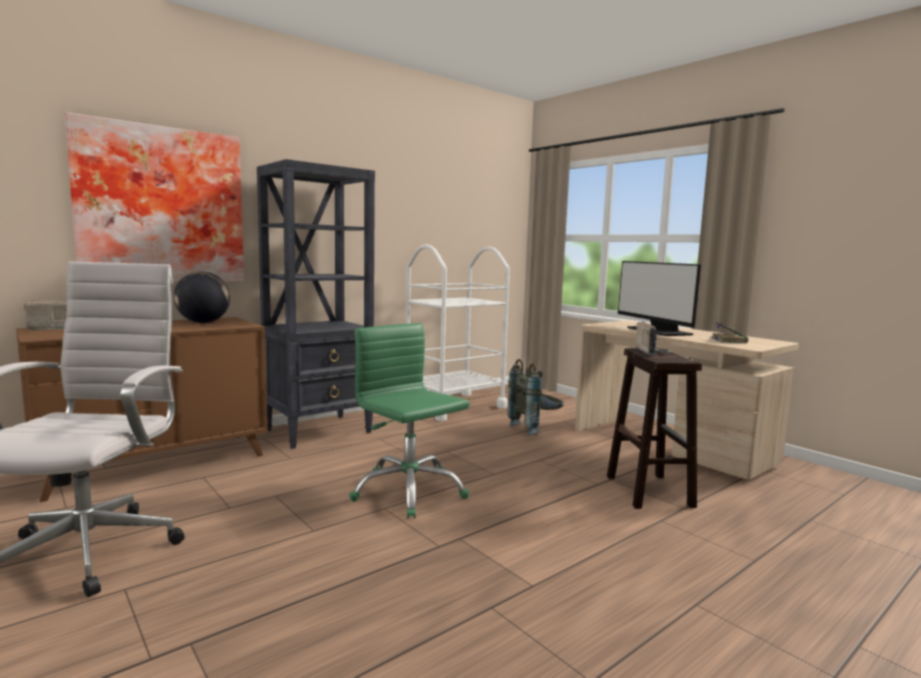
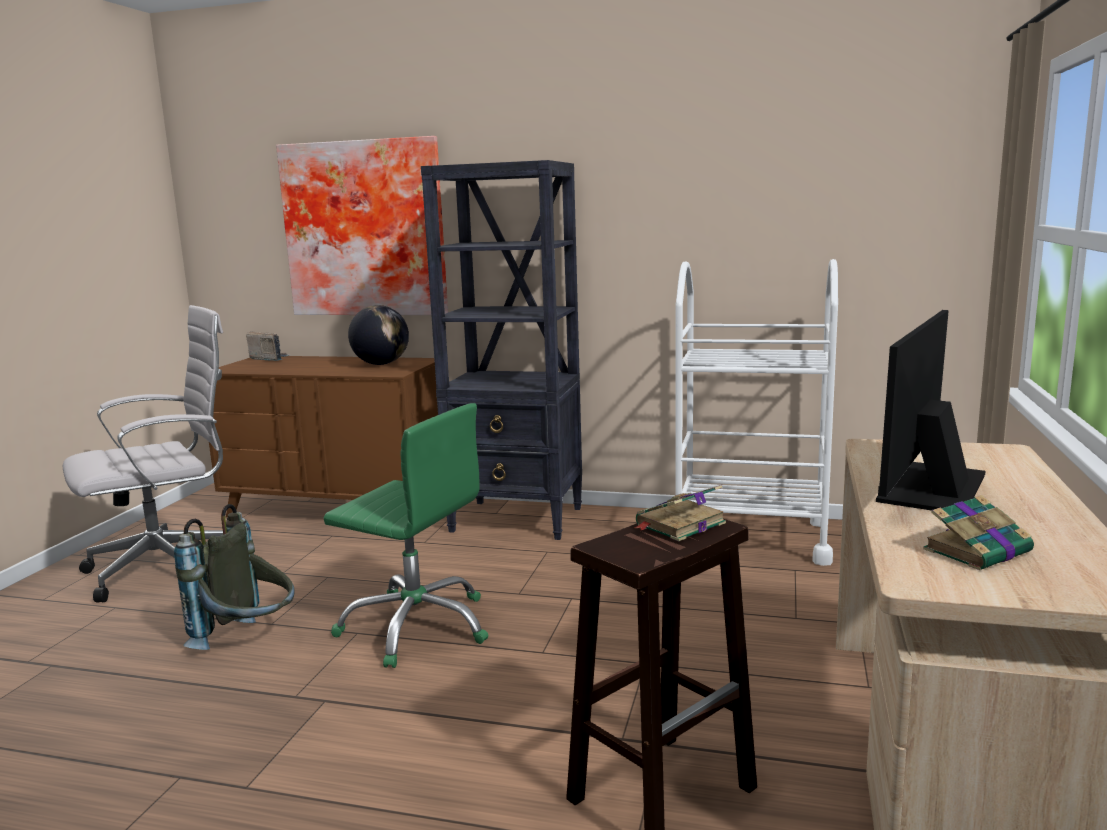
camera: 55 degrees right, 5 degrees up
(408, 491) = (417, 626): green office chair -> green office chair turned 105 degrees clockwise
(535, 428) = (776, 616): grey backpack -> grey backpack (249, 641)
(651, 351) = (679, 525): radio -> book

